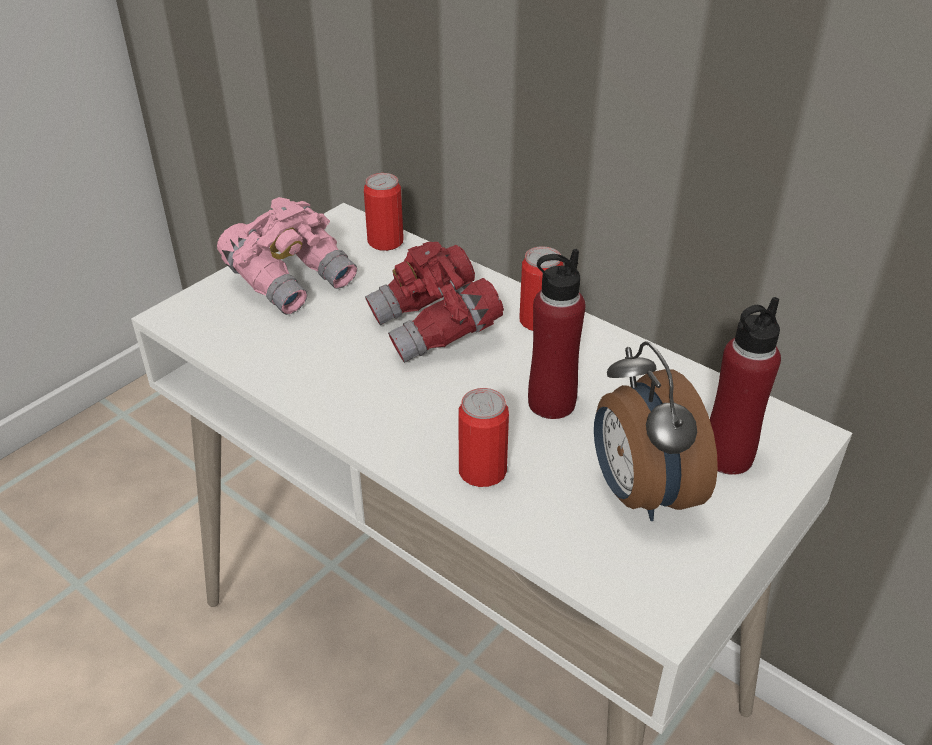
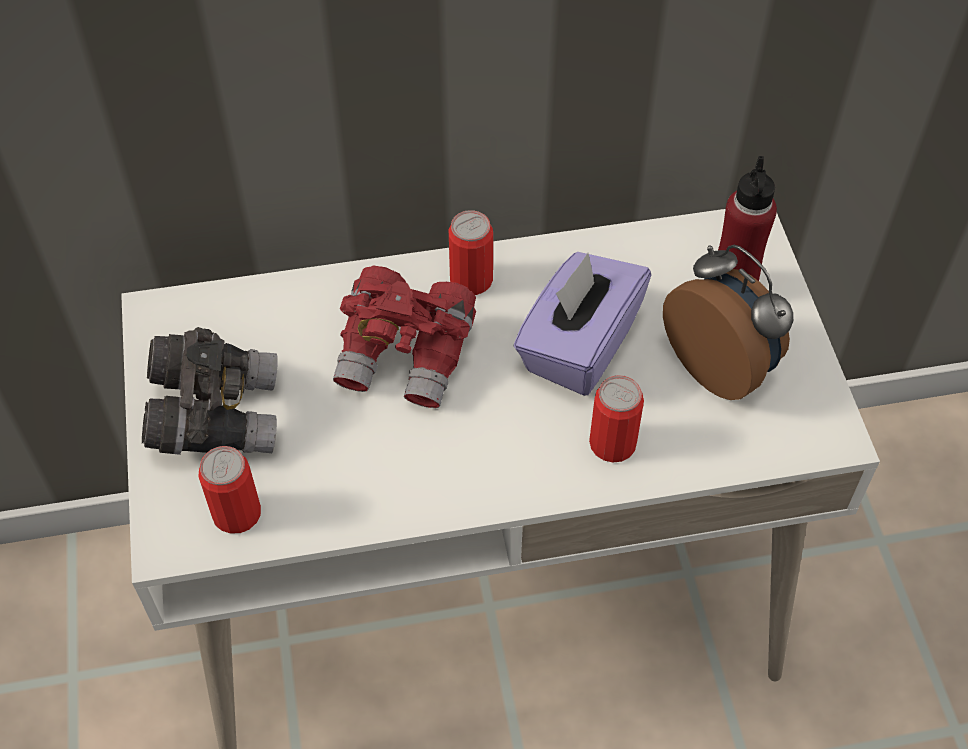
camera: 50 degrees left, 15 degrees up
(292, 280) = (215, 415): pink binoculars -> grey binoculars
(385, 242) = (233, 305): can -> can (237, 513)
(551, 403) = (578, 346): red bottle -> purple tissue box
(639, 493) = (721, 366): alarm clock -> alarm clock turned 150 degrees counterclockwise

